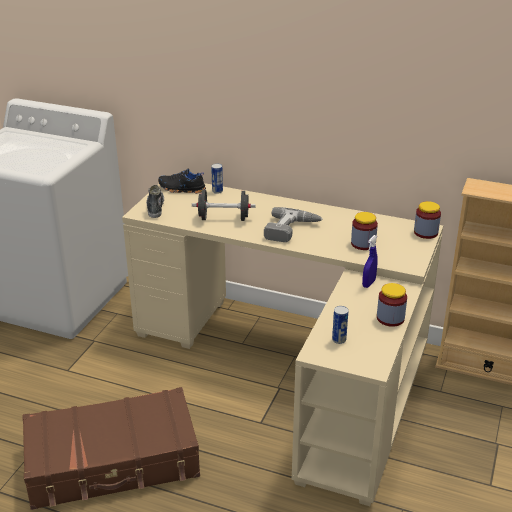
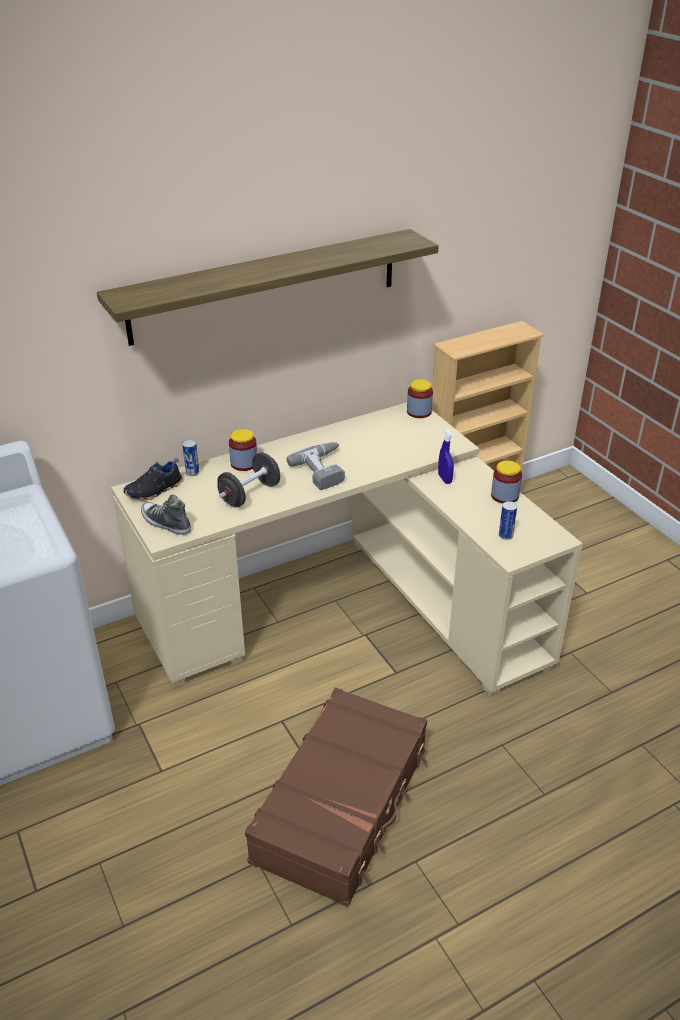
camera: 50 degrees left, 5 degrees up
(304, 64) = (265, 286): none -> shelf
(363, 244) = (396, 448): jar -> jar (244, 463)

